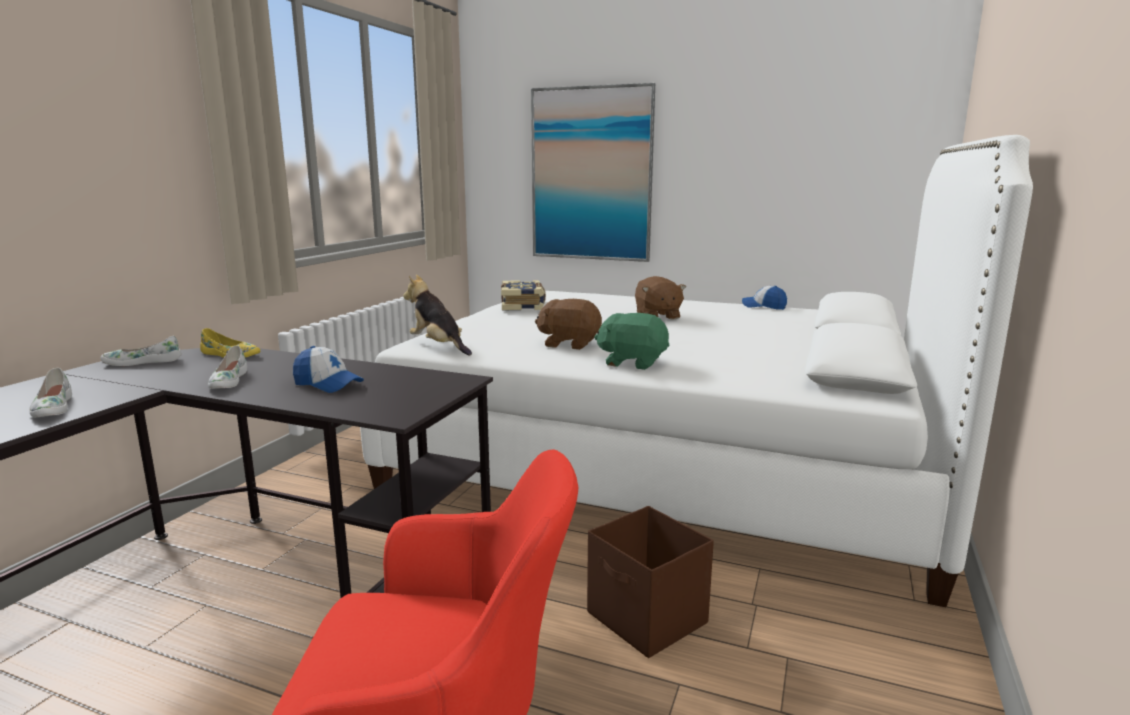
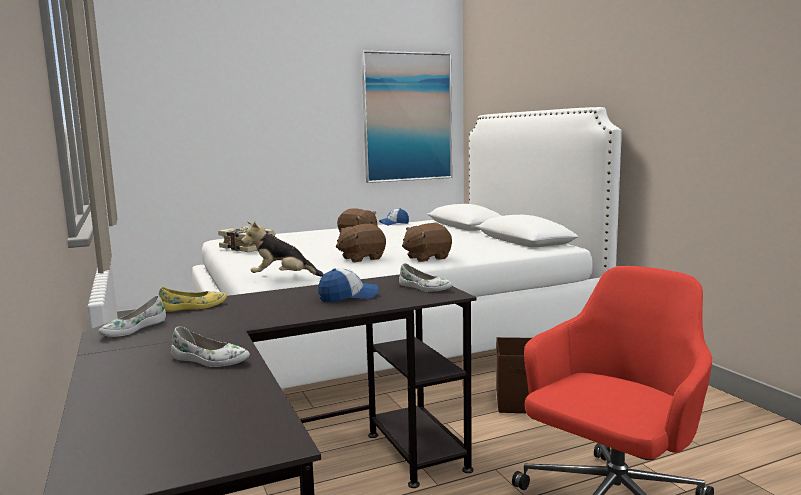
camera: 45 degrees left, 5 degrees down
(228, 381) = (272, 314): white shoe -> white shoe (424, 288)
(591, 174) = (225, 139): picture -> picture (407, 117)
(632, 362) = (427, 258): green plush toy -> brown plush toy

